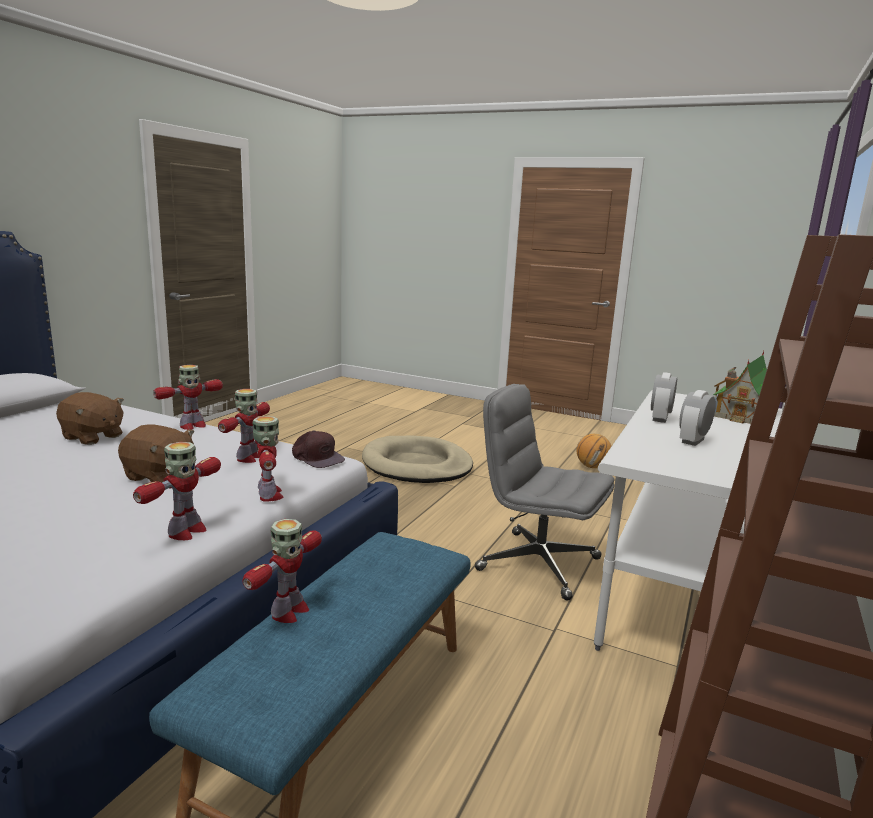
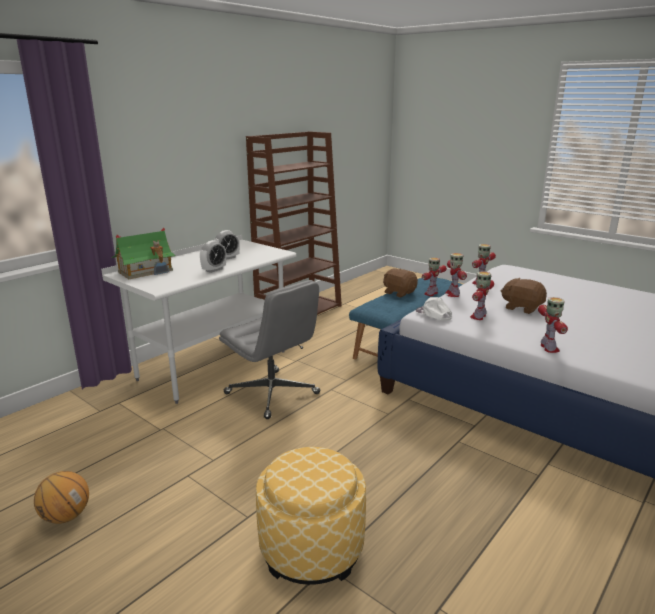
camera: 165 degrees left, 5 degrees up
(92, 437) = (611, 339): brown plush toy -> brown plush toy (399, 293)
(192, 426) = (549, 348): toy robot -> toy robot turned 120 degrees clockwise
(317, 457) = (434, 314): brown cap -> white cap
(416, 465) = (311, 548): beige dog bed -> ottoman

